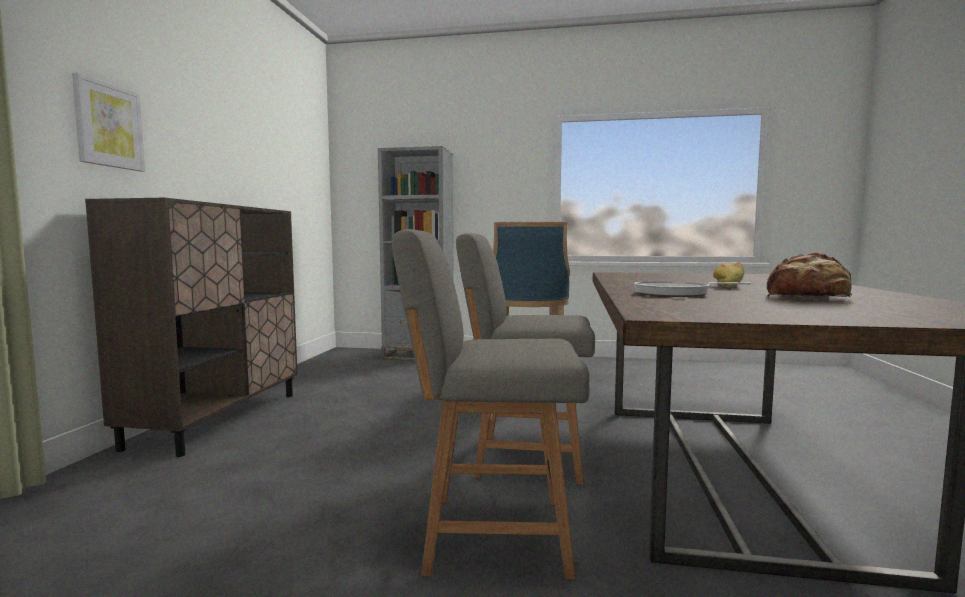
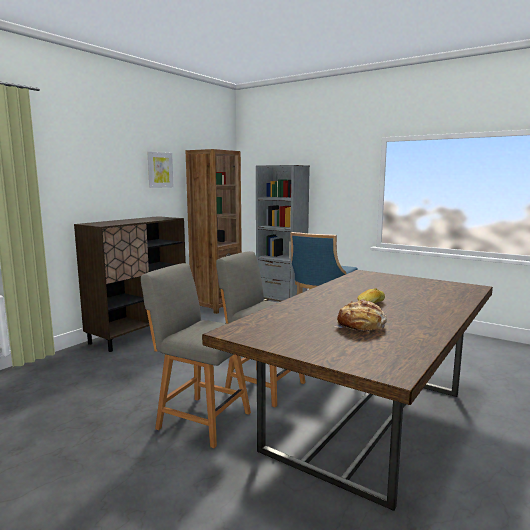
camera: 25 degrees right, 5 degrees up
(108, 125) = (87, 184): picture -> picture (160, 170)
(322, 367) = (216, 306): none -> brown bookcase
(676, 294) = (304, 311): frying pan -> none

